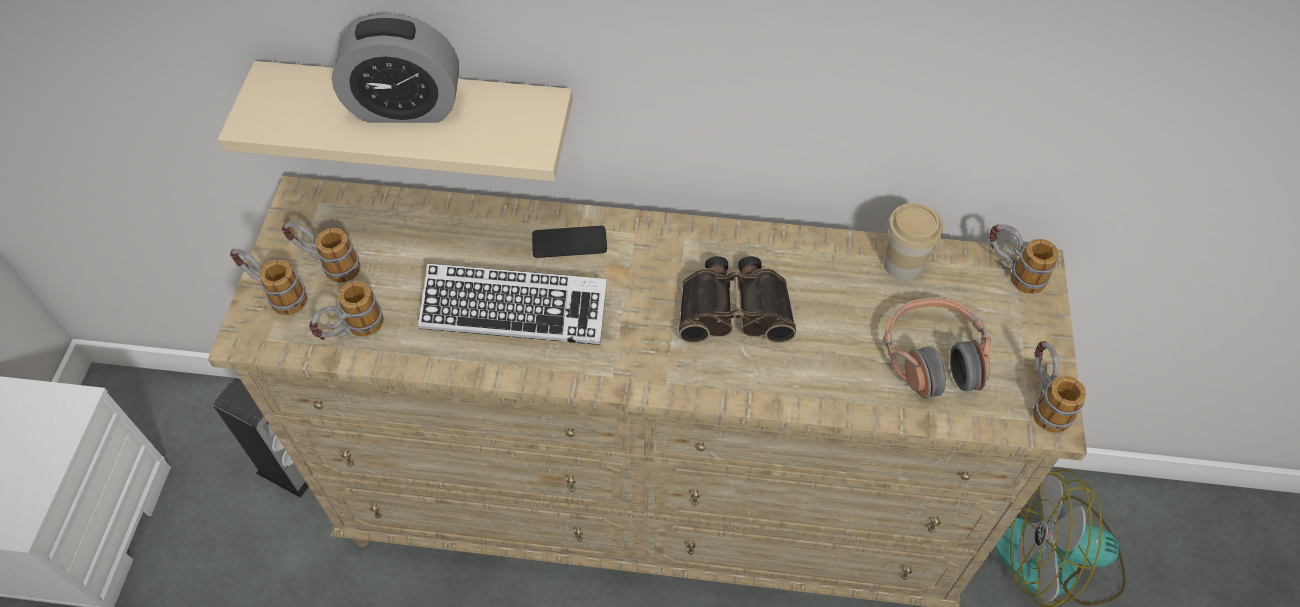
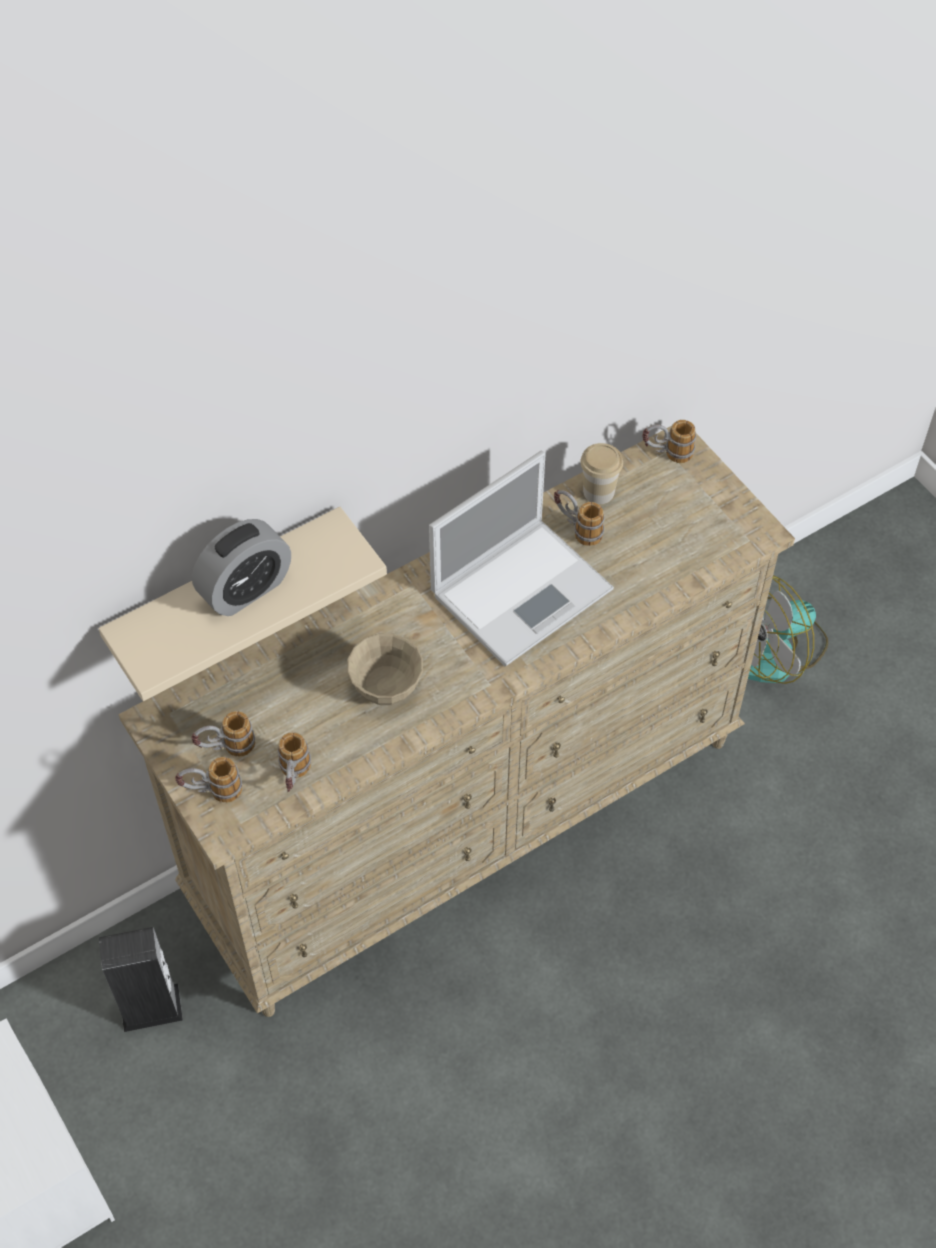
camera: 40 degrees left, 0 degrees up
(514, 310) = (386, 688): keyboard -> beige bowl
(569, 242) = (376, 620): phone -> none
(735, 307) = (524, 589): binoculars -> laptop
(933, 357) = (667, 539): headphones -> none
(1042, 401) = (747, 523): mug -> mug (577, 529)

